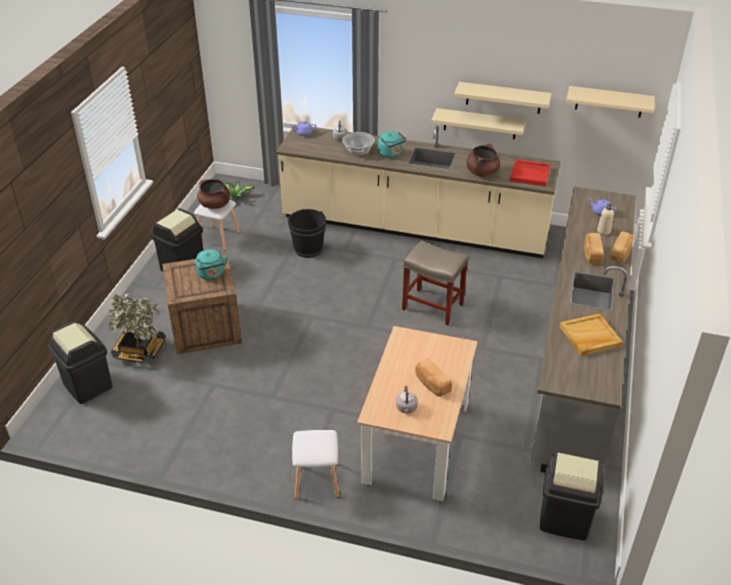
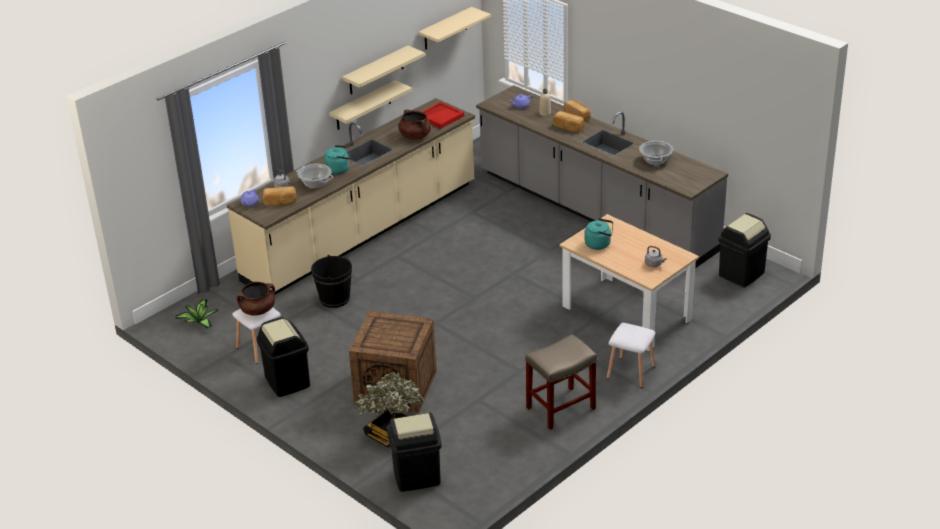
camera: 60 degrees left, 5 degrees down
(211, 275) = (393, 325): turquoise kettle -> turquoise kettle (599, 244)
(432, 384) = (638, 246): bread -> bread (280, 202)
(433, 307) = (480, 256): beige stool -> beige stool (561, 407)
(589, 337) = (655, 160): beige tray -> cooking pot

